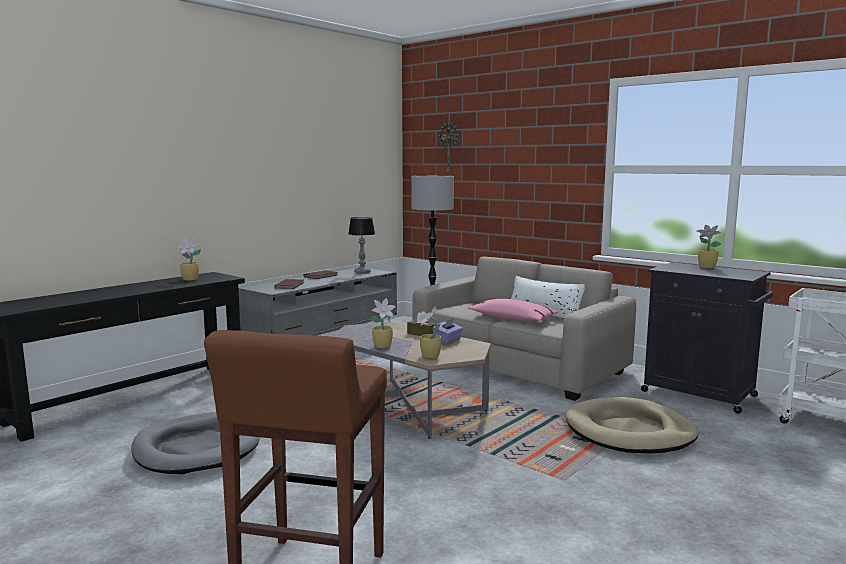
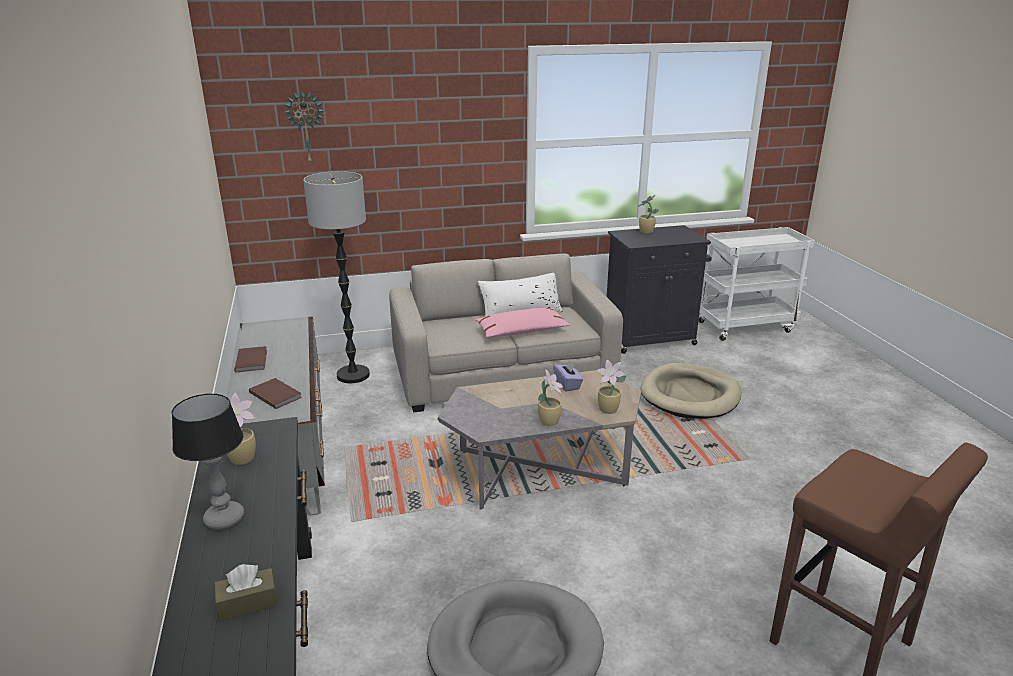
camera: 55 degrees left, 15 degrees up
(362, 272) = (277, 333): table lamp -> table lamp (223, 519)
(422, 334) = (529, 388): brown tissue box -> brown tissue box (248, 603)

